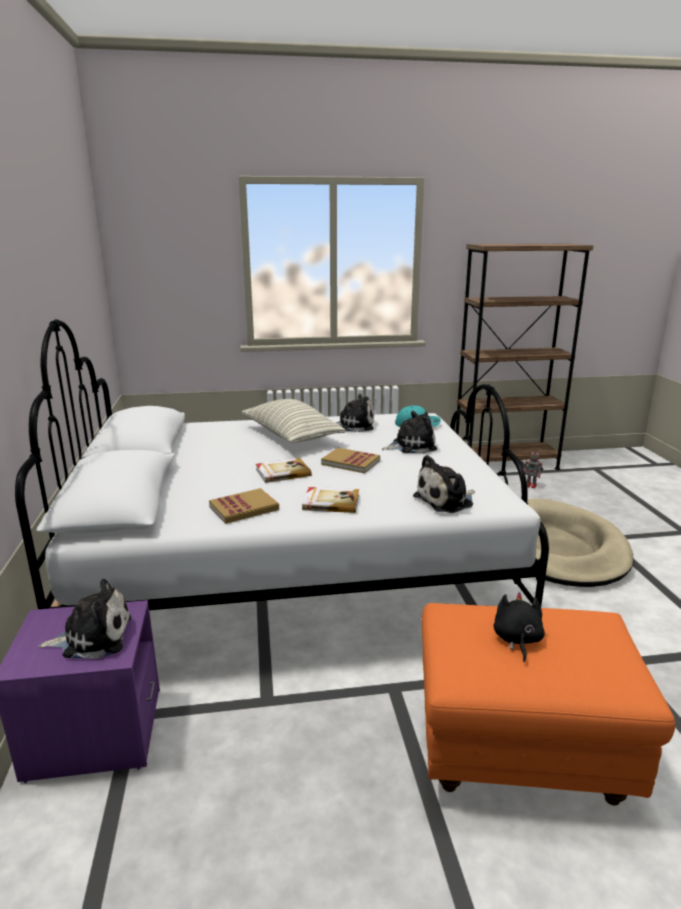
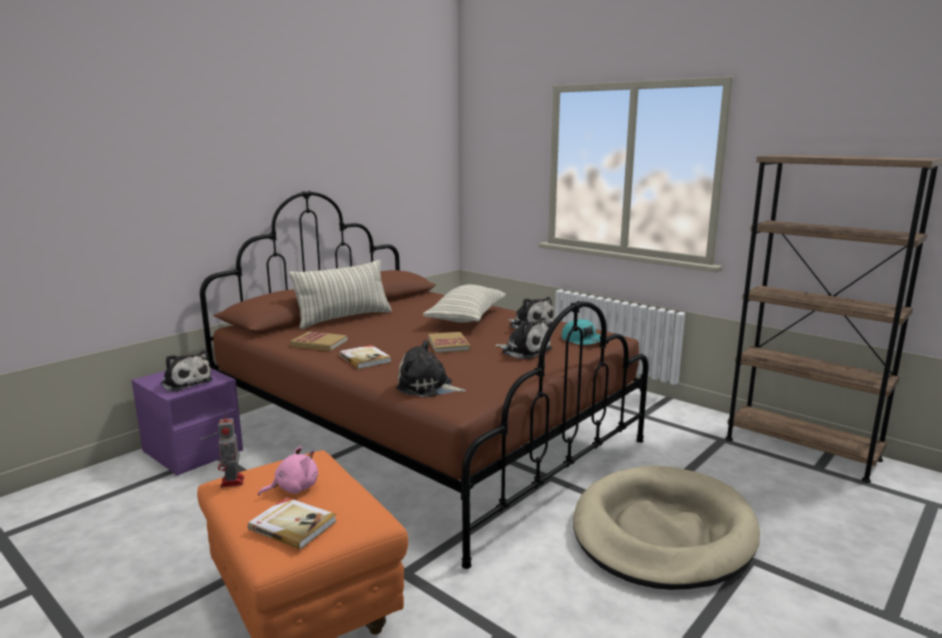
camera: 50 degrees right, 5 degrees down
(182, 476) = (344, 318): none -> pillow
(282, 472) = (394, 335): book -> book (293, 525)
(294, 571) = (424, 434): white bed -> brown bed
(517, 639) = (293, 488): black plush toy -> pink plush toy
(531, 485) = (783, 478): toy robot -> toy robot (232, 482)

